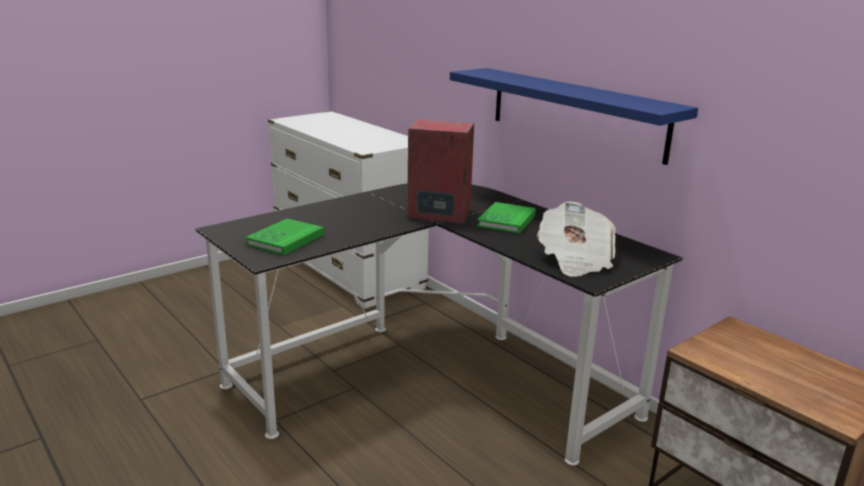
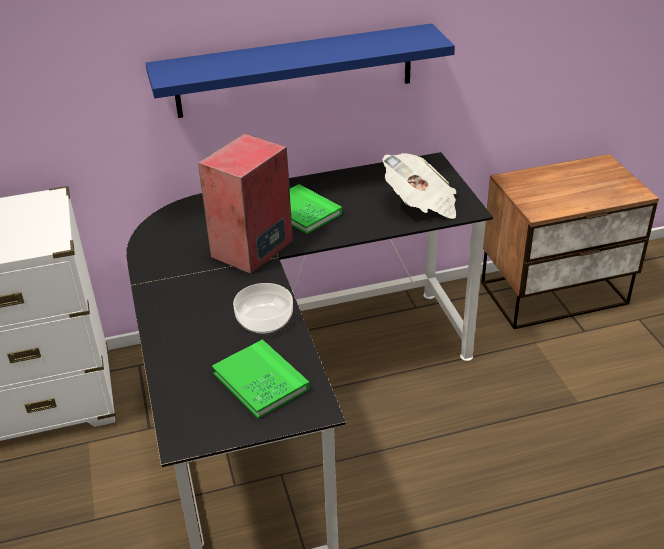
camera: 65 degrees left, 15 degrees up
(355, 230) = (265, 320): none -> bowl

